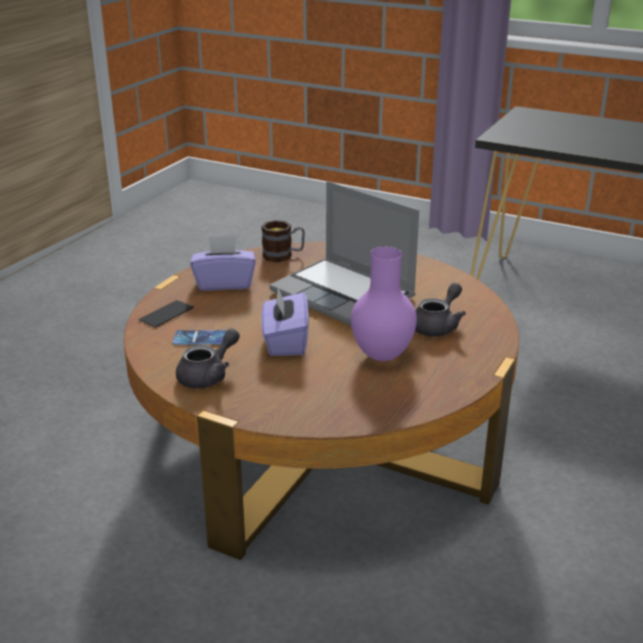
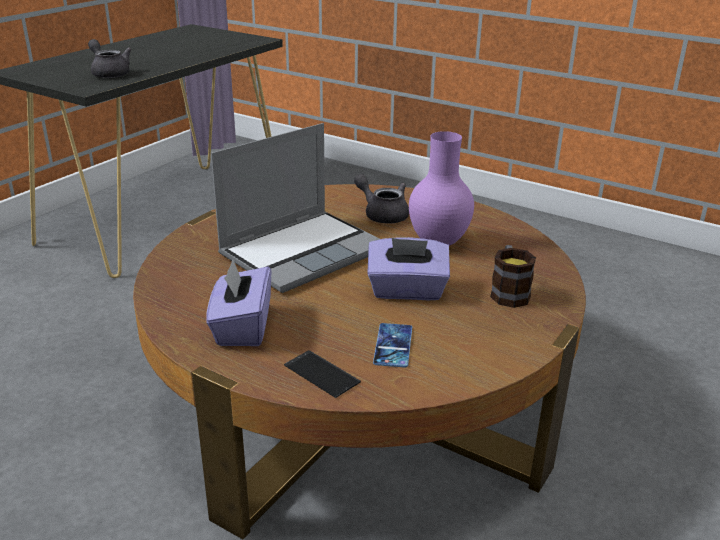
camera: 85 degrees left, 0 degrees up
(208, 375) = (482, 340): grey teapot -> grey teapot (109, 73)
(283, 255) = (177, 282): mug -> mug (508, 292)

